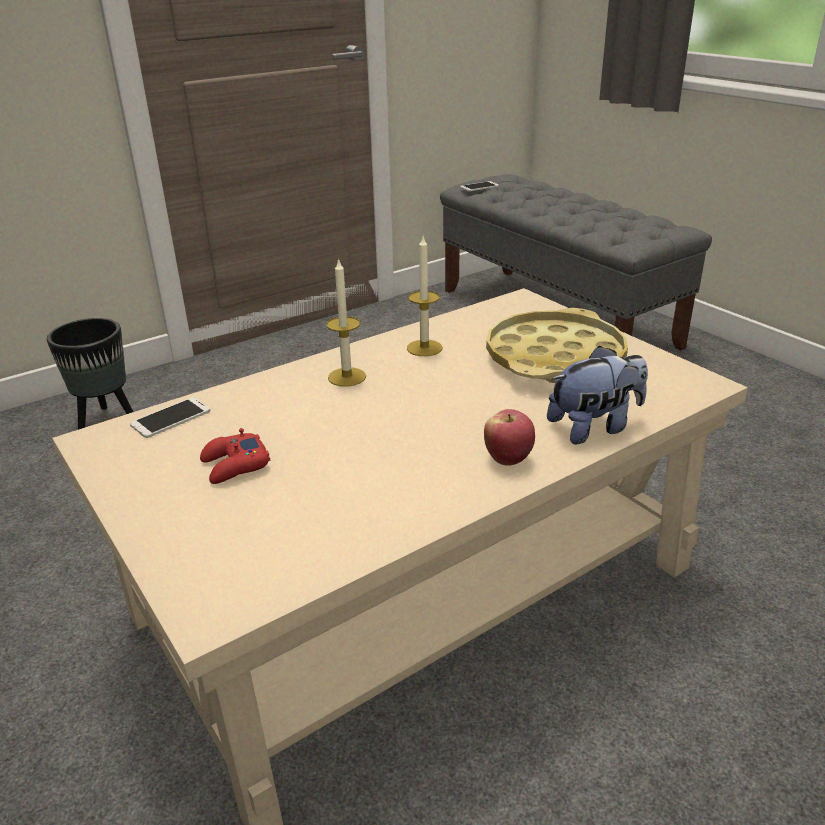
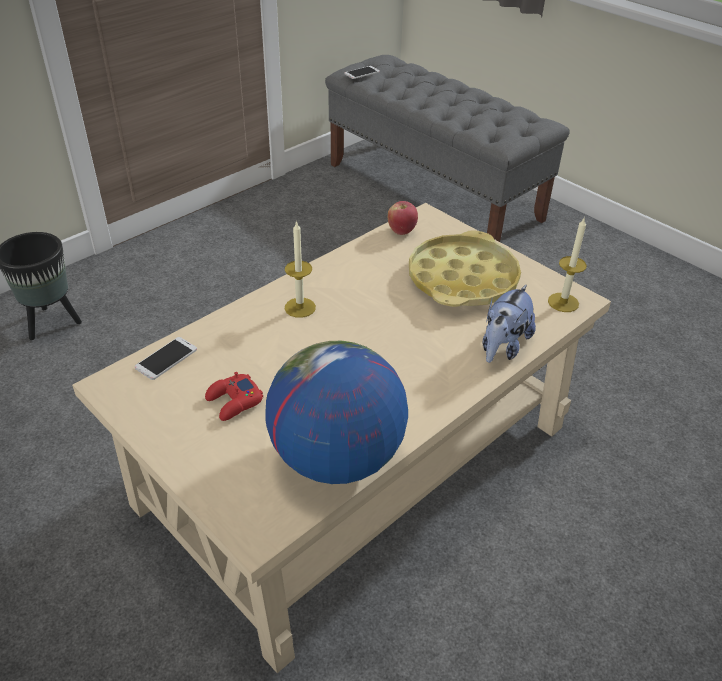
camera: 10 degrees left, 10 degrees up
(343, 534) = (336, 458): none -> globe
(424, 348) = (356, 273): candle -> candle (563, 302)
(508, 459) = (443, 381): apple -> apple (401, 231)
(594, 427) = (503, 347): plush toy -> plush toy turned 150 degrees clockwise

